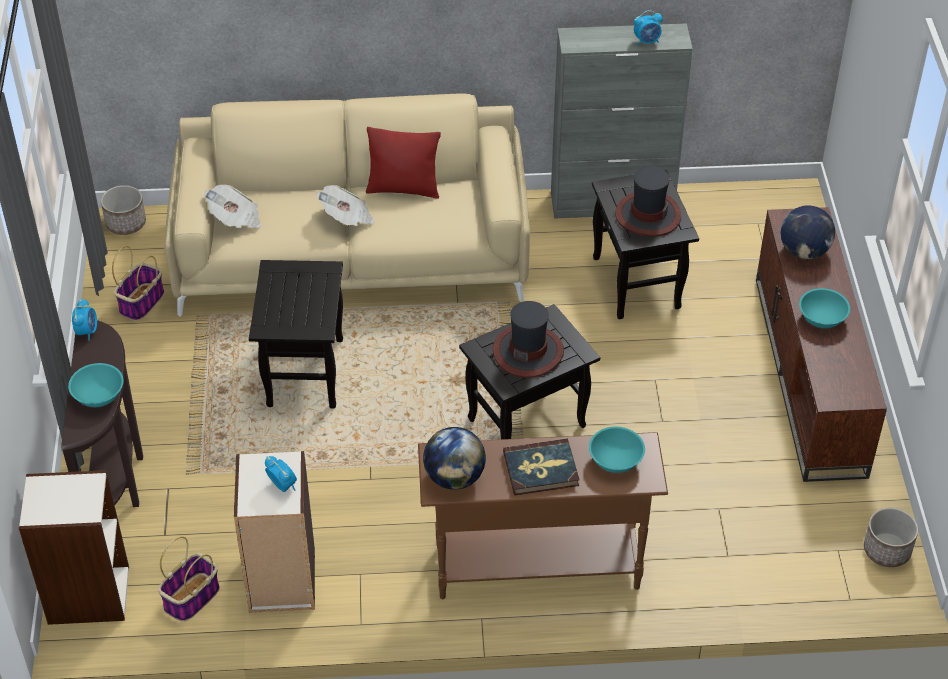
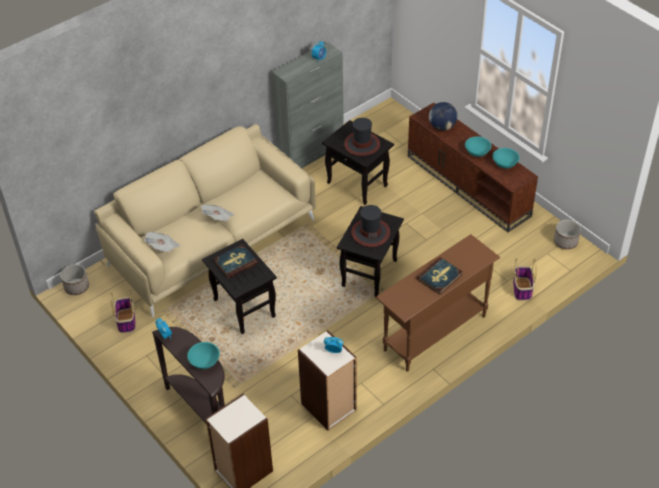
camera: 35 degrees left, 0 degrees up
(191, 598) = (295, 441): basket -> basket (522, 289)
(298, 289) = (235, 262): none -> book
(403, 189) = (232, 191): red pillow -> none
(454, 477) = (407, 302): globe -> none
(615, 460) = (466, 255): turquoise bowl -> turquoise bowl (504, 163)

